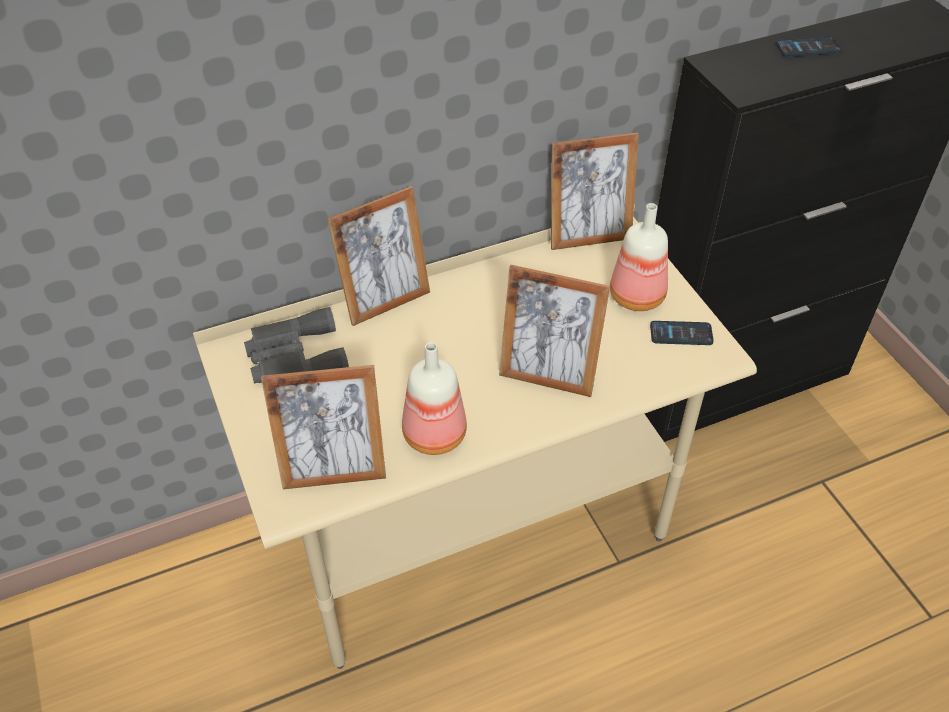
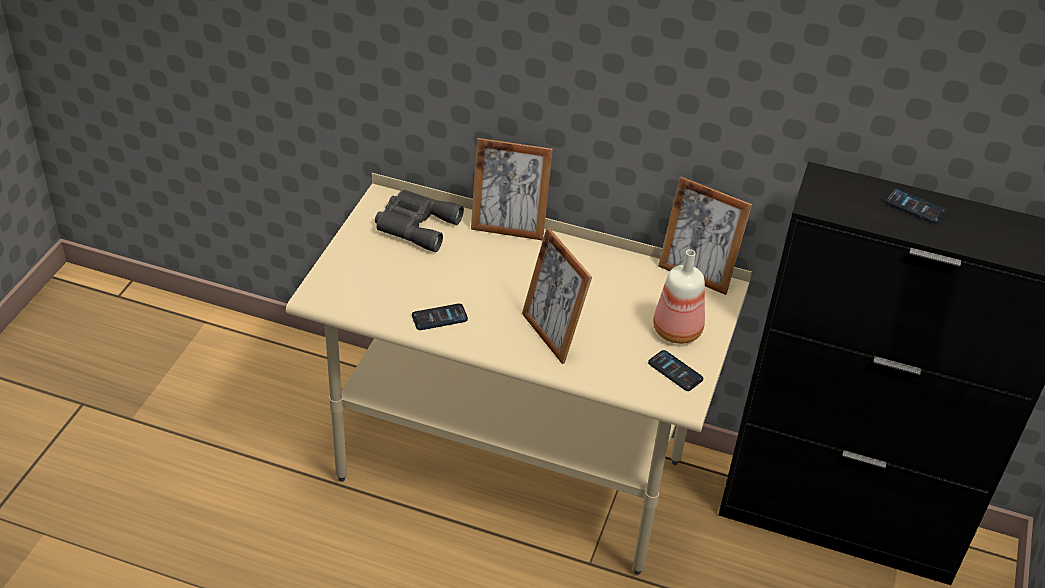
camera: 40 degrees right, 5 degrees down
(334, 471) = (363, 297): picture frame -> none
(432, 435) = (439, 318): bottle -> phone

